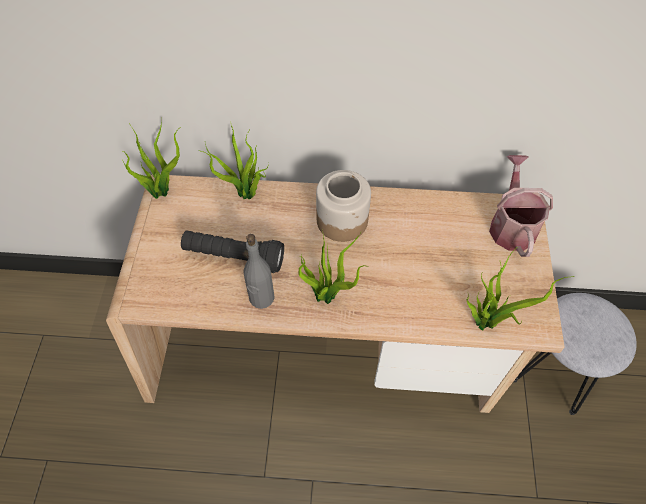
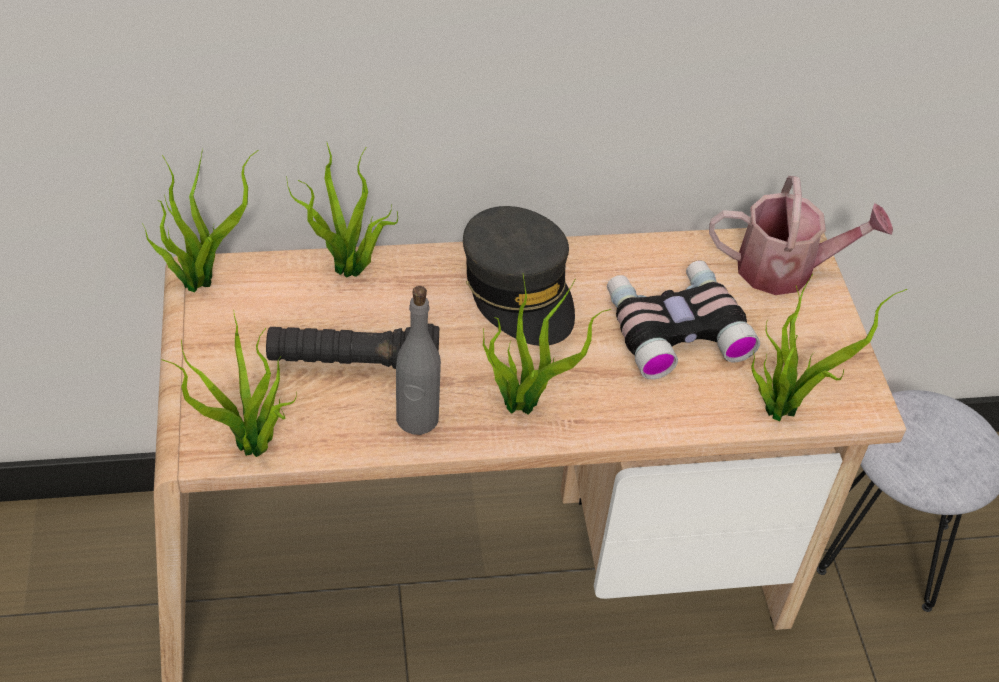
camera: 15 degrees left, 10 degrees down
(163, 304) = (252, 448): none -> potted plant
(342, 220) = (519, 291): jar -> grey cap
(431, 256) = (674, 327): none -> binoculars
(511, 225) = (786, 269): watering can -> watering can turned 105 degrees clockwise

